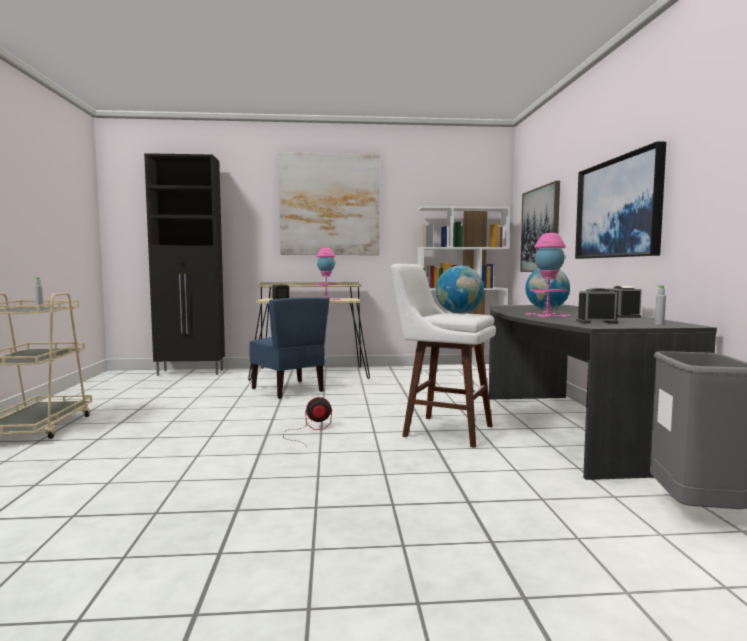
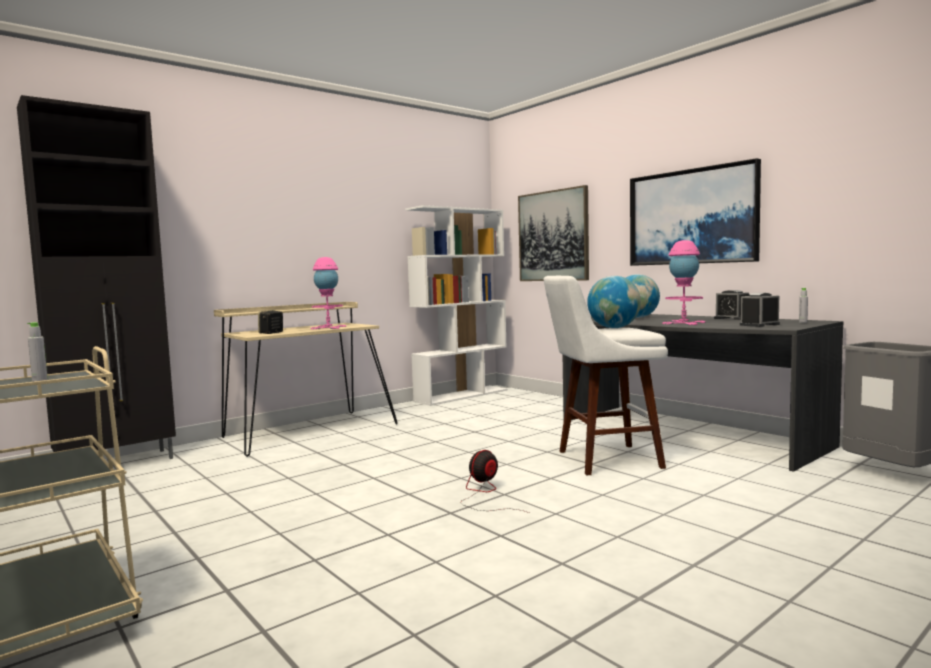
camera: 35 degrees left, 0 degrees up
(289, 390) = (335, 456): blue chair -> none
(329, 205) = (302, 198): picture -> none

